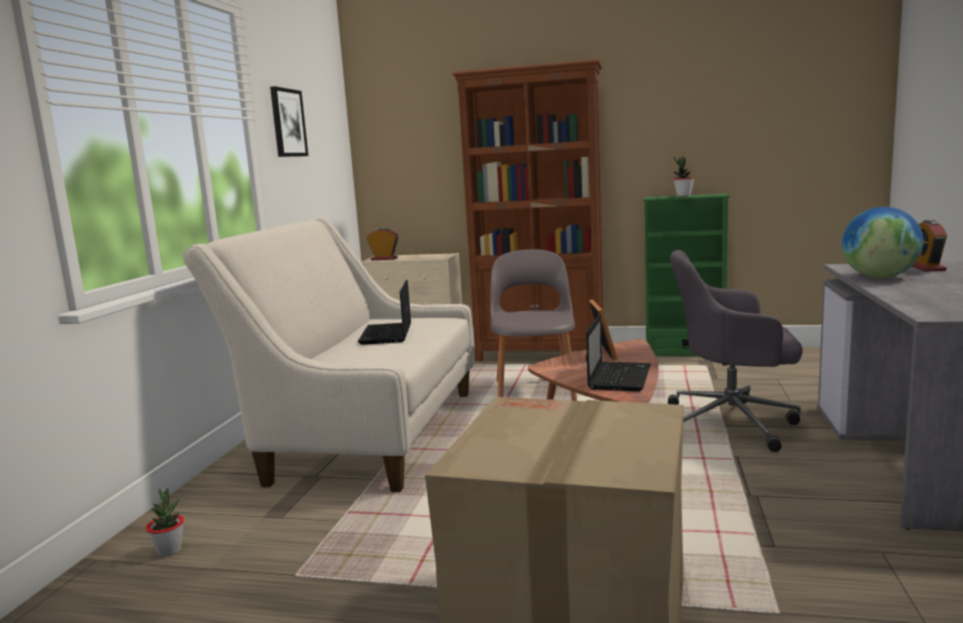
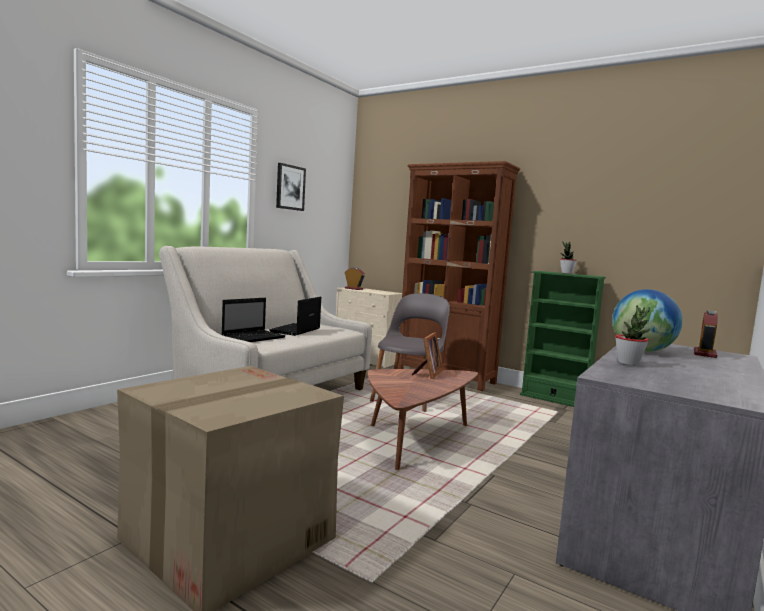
camera: 20 degrees right, 5 degrees down
(169, 550) = (90, 425): potted plant -> potted plant (628, 363)
(619, 377) = (414, 388): laptop -> laptop (254, 337)
(733, 423) = (523, 453): grey office chair -> none

